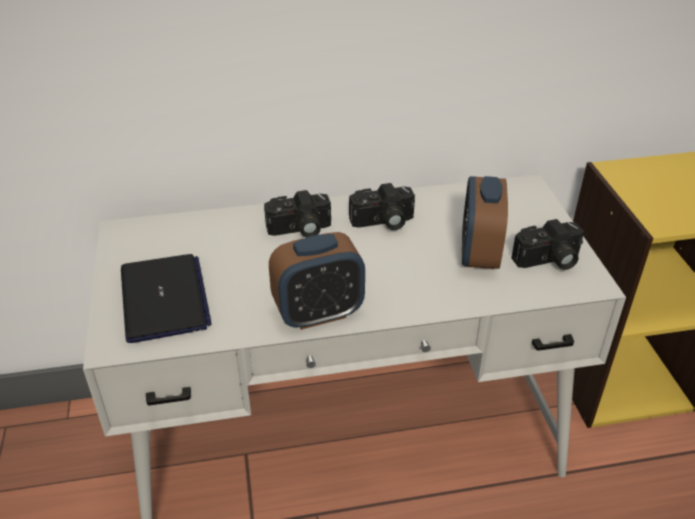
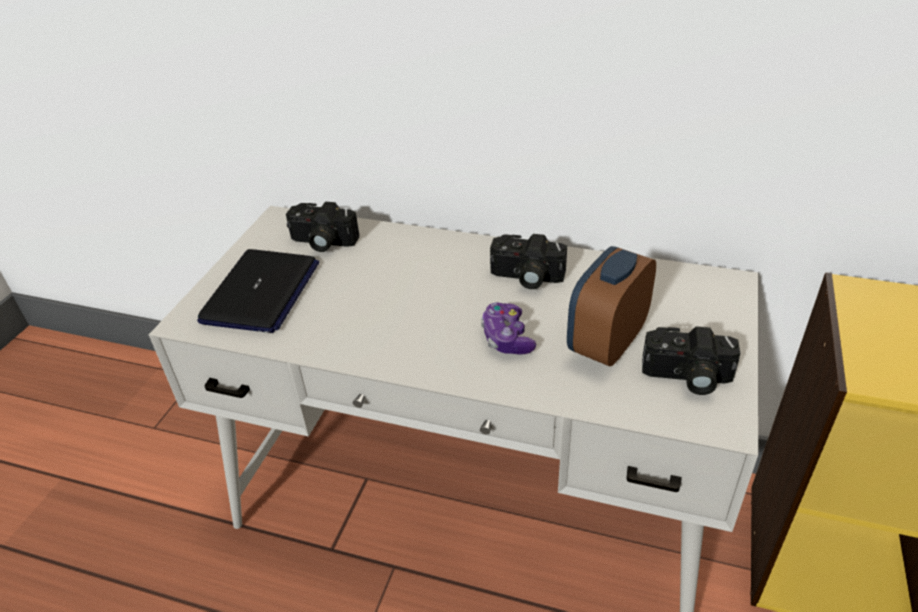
camera: 30 degrees right, 0 degrees up
(299, 230) = (435, 262): camera -> camera (322, 242)
(318, 313) = (384, 352): alarm clock -> none
(405, 272) = (506, 338): none -> game controller

